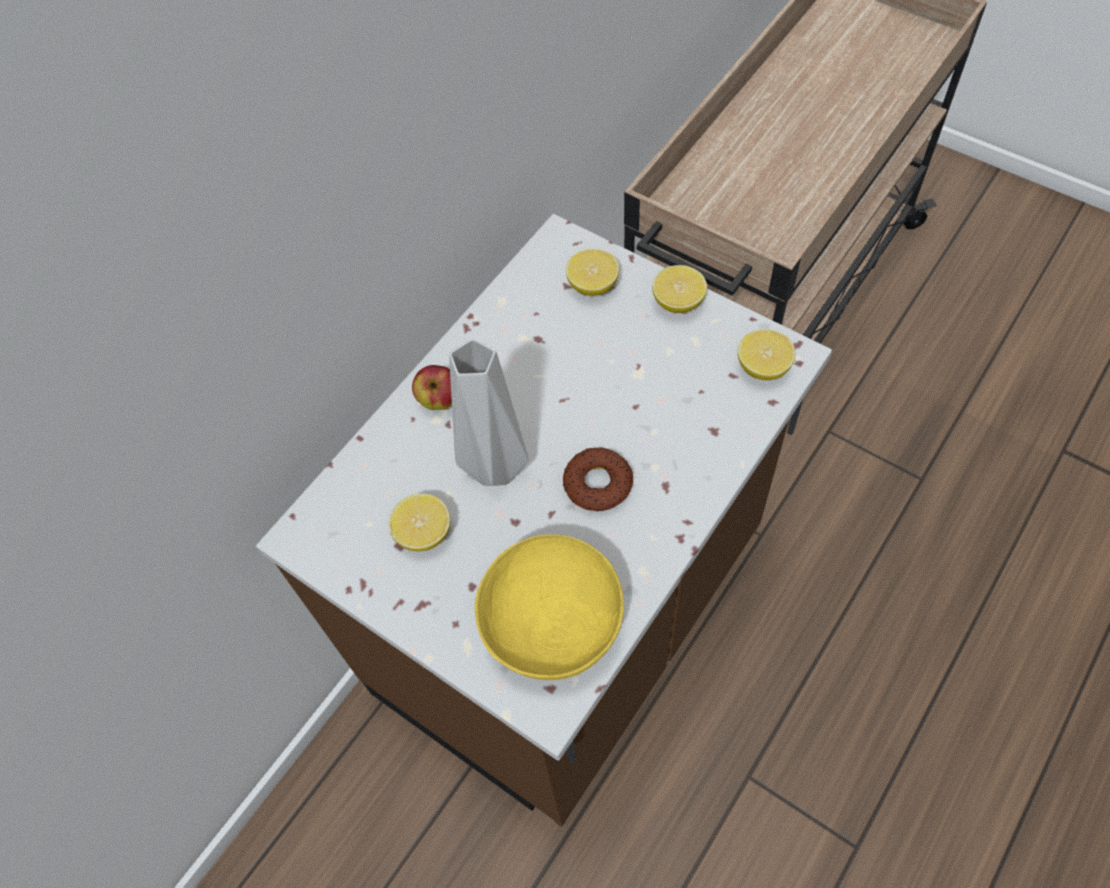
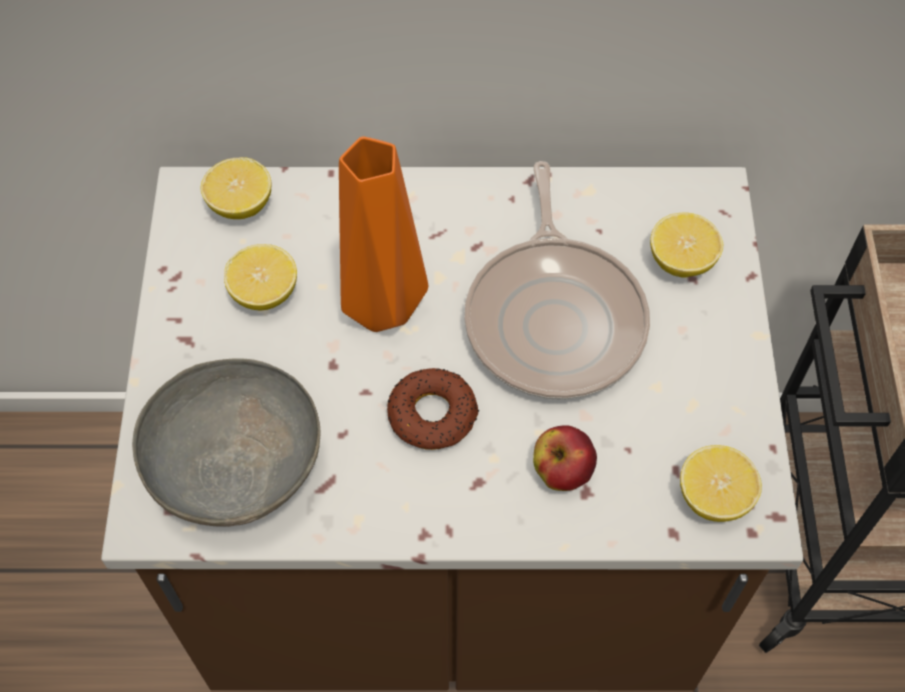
camera: 50 degrees right, 0 degrees up
(439, 400) = (424, 211): apple -> apple (562, 471)
(493, 465) = (384, 305): grey vase -> orange vase
(552, 628) = (234, 472): yellow bowl -> grey bowl
(580, 374) = (555, 317): none -> frying pan
(678, 302) = (730, 357): lemon -> lemon (241, 205)

